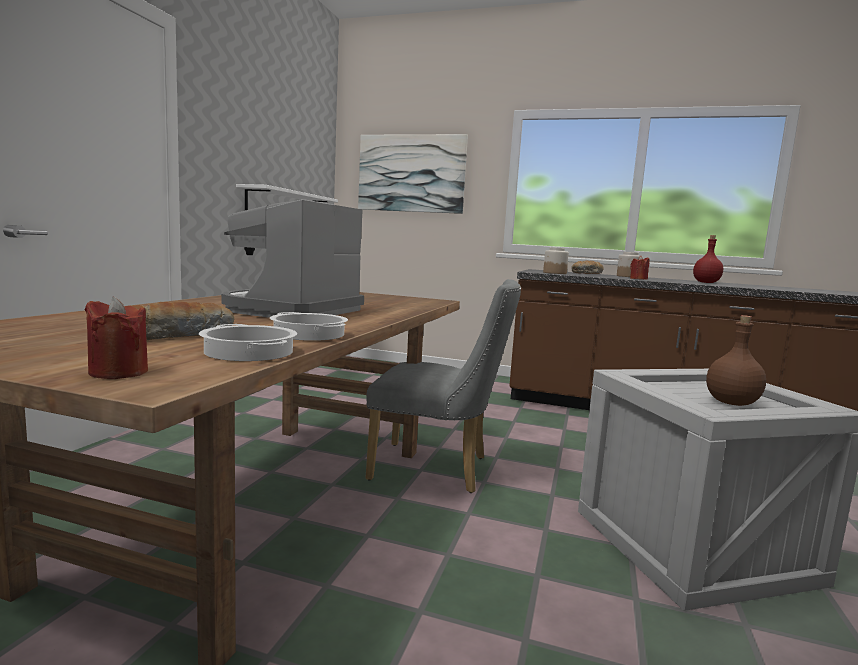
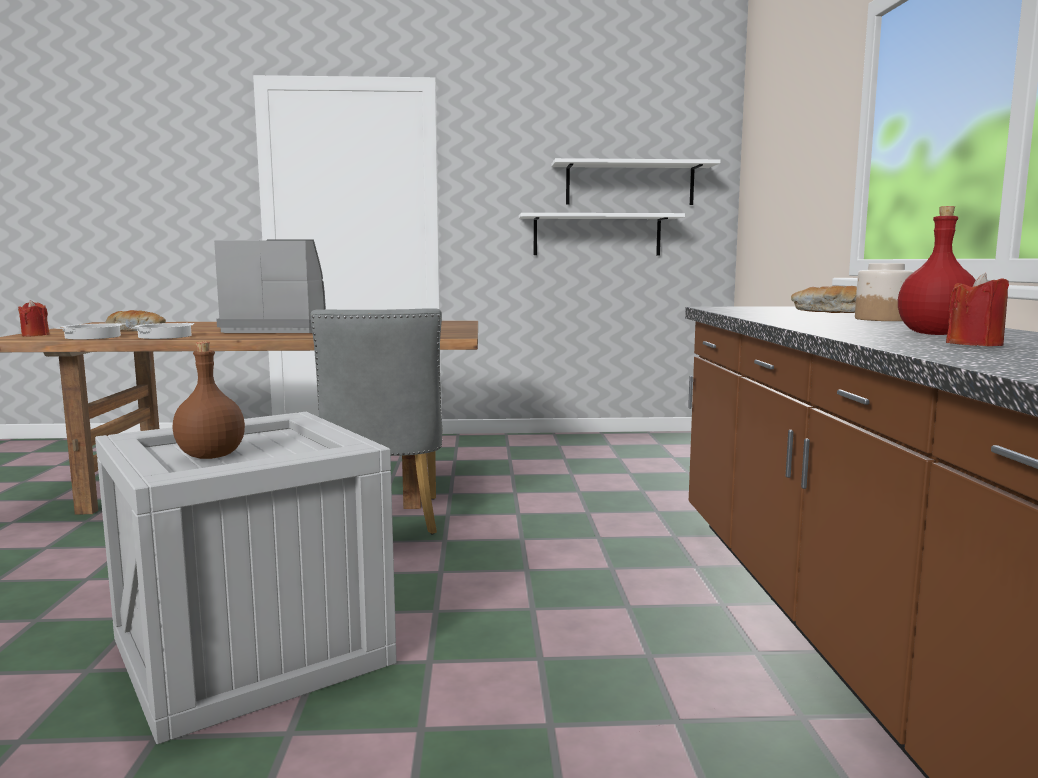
camera: 70 degrees right, 0 degrees up
(294, 170) = (630, 184): none -> white shelf
(411, 173) = (783, 156): picture -> none
(554, 273) = (735, 309): jar -> none
(638, 279) = (789, 321): red candle -> red candle (975, 344)

